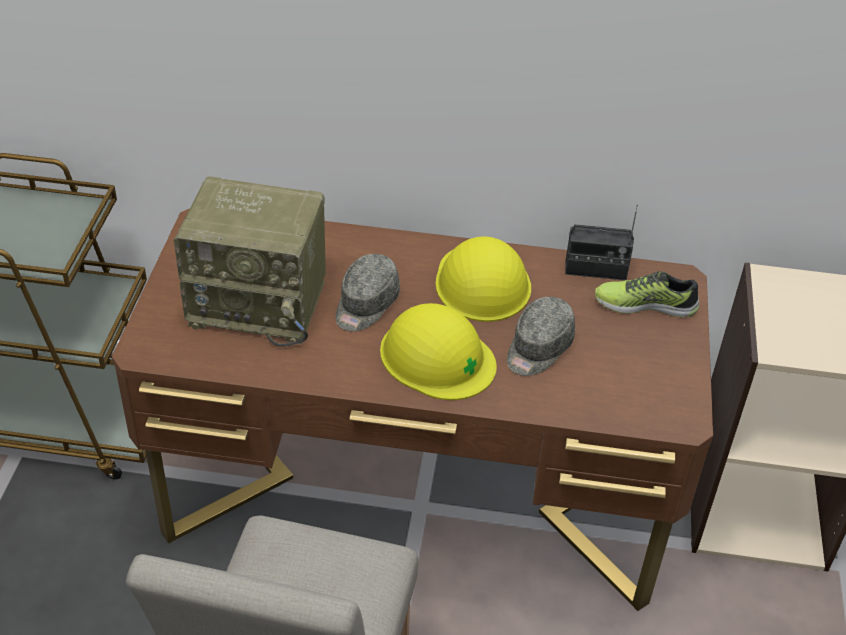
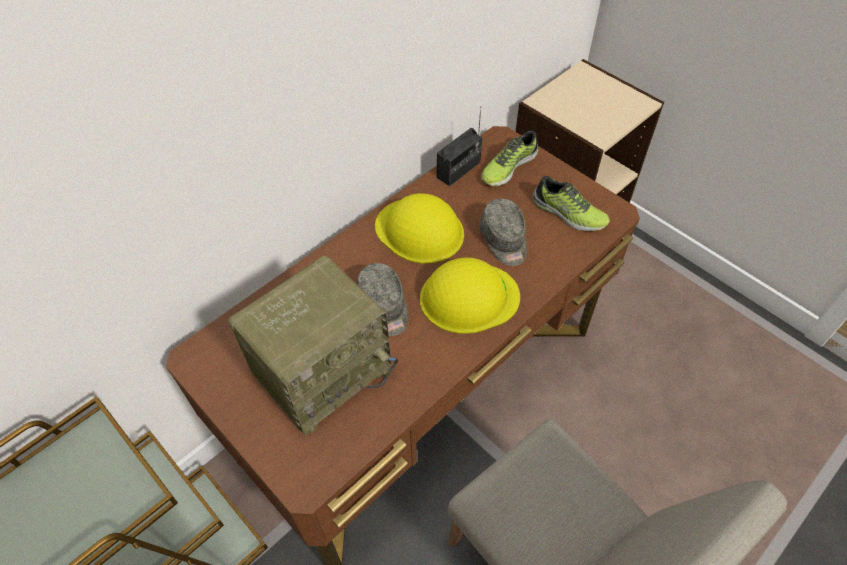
camera: 50 degrees left, 10 degrees up
(633, 382) = (568, 214): none -> shoe

